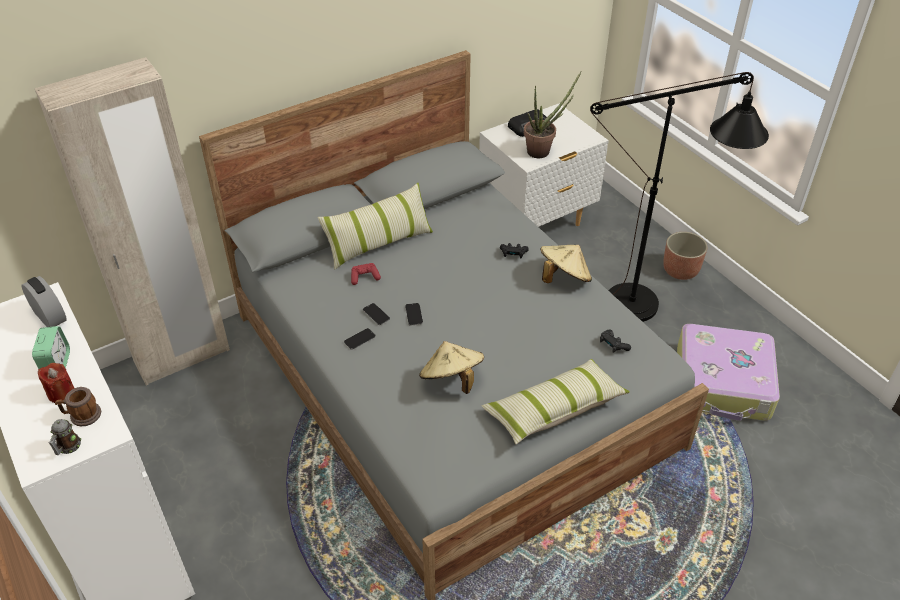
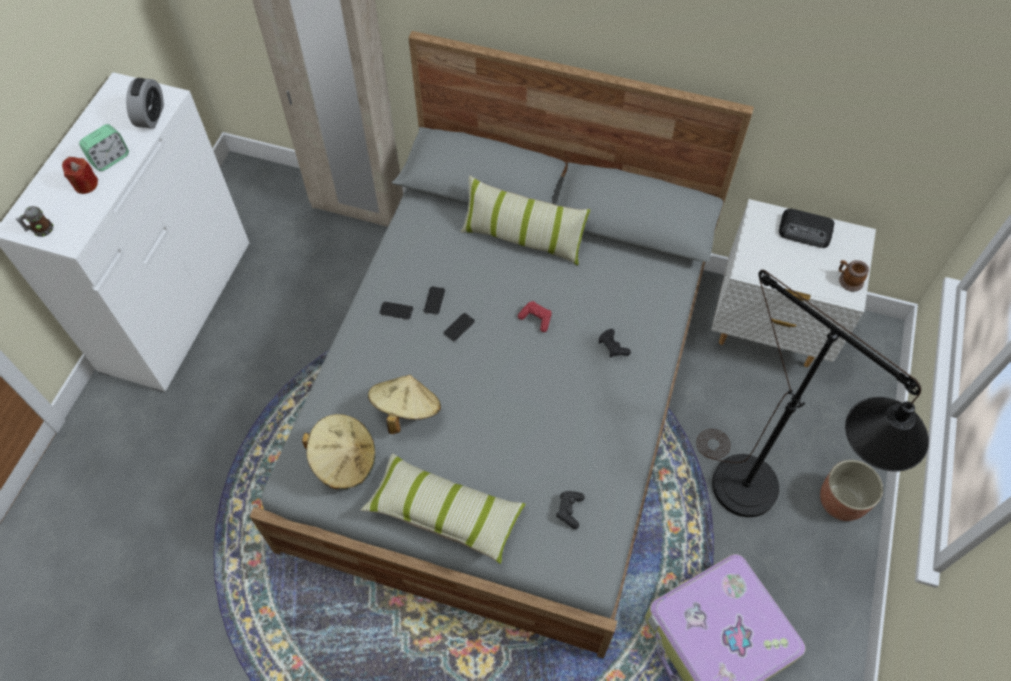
camera: 50 degrees right, 15 degrees up
(82, 415) = (74, 213): mug -> mug (848, 280)
(364, 277) = (471, 259): red game controller -> red game controller (536, 319)
(543, 151) = (779, 268): potted plant -> none
(563, 278) = (622, 409): beige hat -> beige hat (344, 460)

